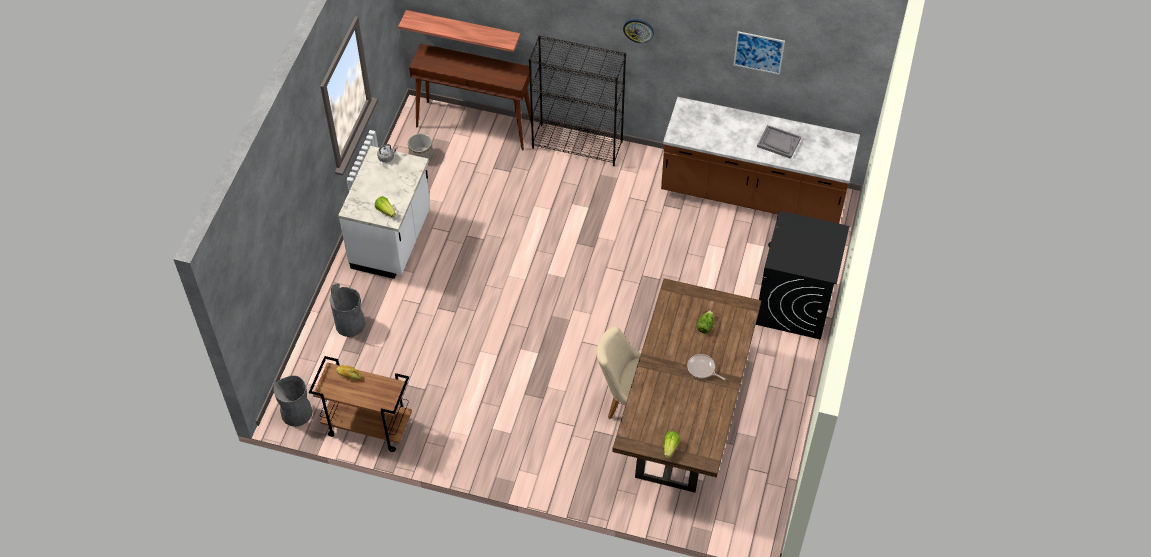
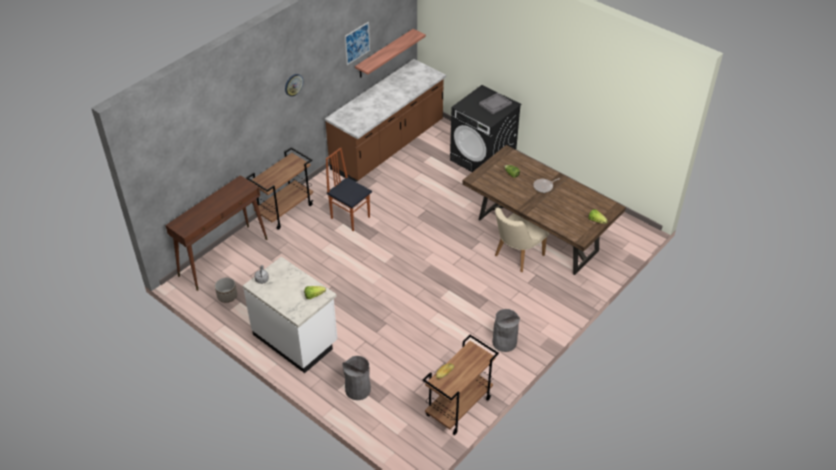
camera: 65 degrees left, 10 degrees down
(296, 413) = (421, 450): grey trash can -> grey trash can (504, 342)
(463, 29) = (189, 186): shelf -> shelf (384, 54)
(578, 145) = (285, 210): black bookcase -> brown cart
(602, 210) = (350, 217): none -> chair
(778, 142) = (396, 90): grey tray -> grey tray (495, 104)

